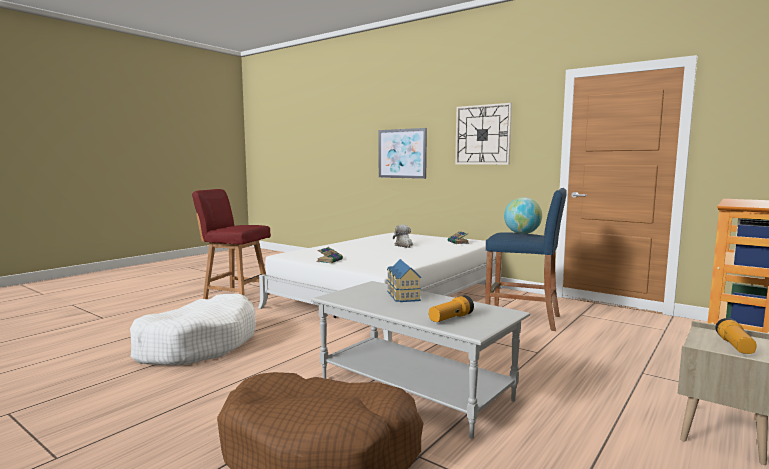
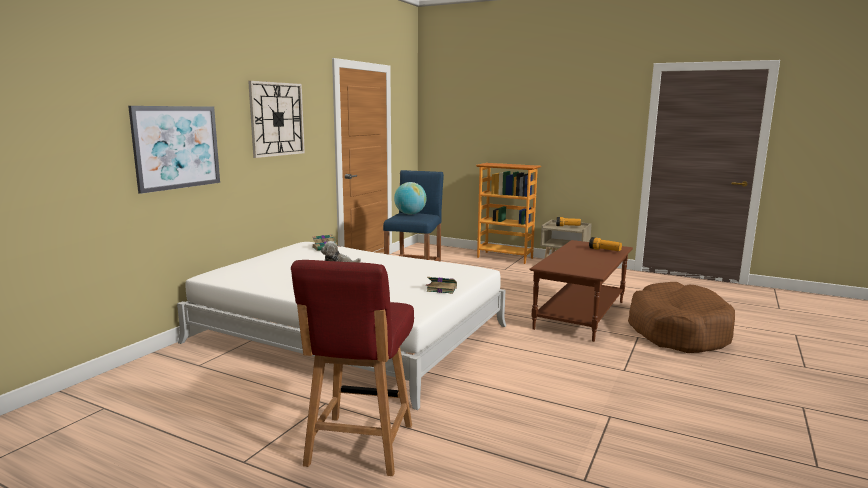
camera: 100 degrees left, 5 degrees up
(198, 344) = (577, 416): white dog bed -> none
(402, 296) = (568, 259): toy house -> none
(413, 390) = (581, 315): grey coffee table -> brown coffee table

